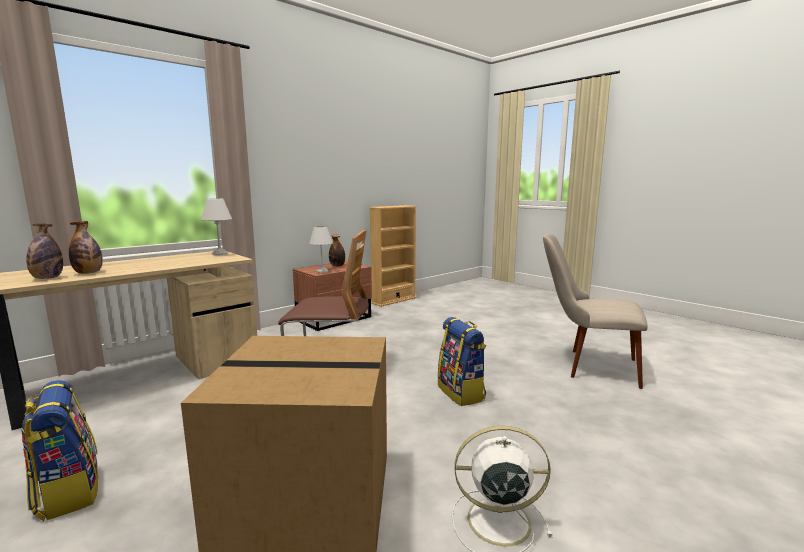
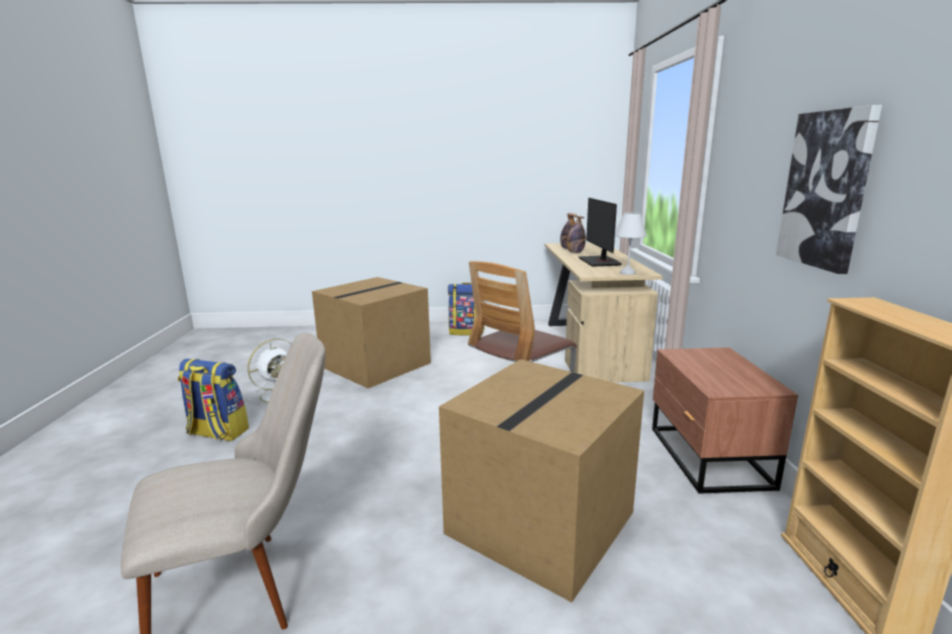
camera: 130 degrees right, 5 degrees up
(161, 262) = (600, 261): none -> monitor
(321, 271) = (684, 356): white table lamp -> none
(335, 171) = (826, 190): none -> picture
(337, 266) = (734, 375): bottle -> none
(442, 333) = (541, 525): none -> cardboard box
(461, 393) = (377, 445): backpack -> backpack (217, 433)

